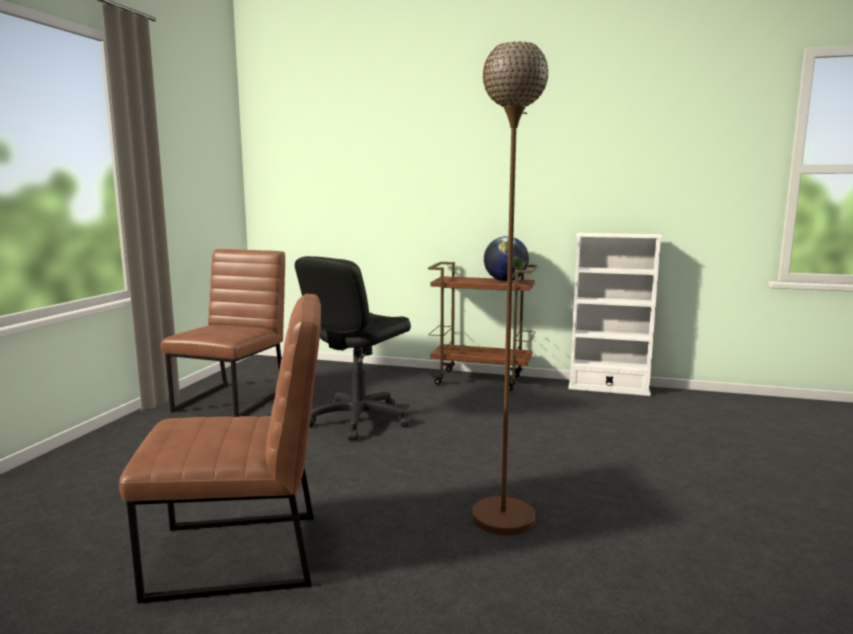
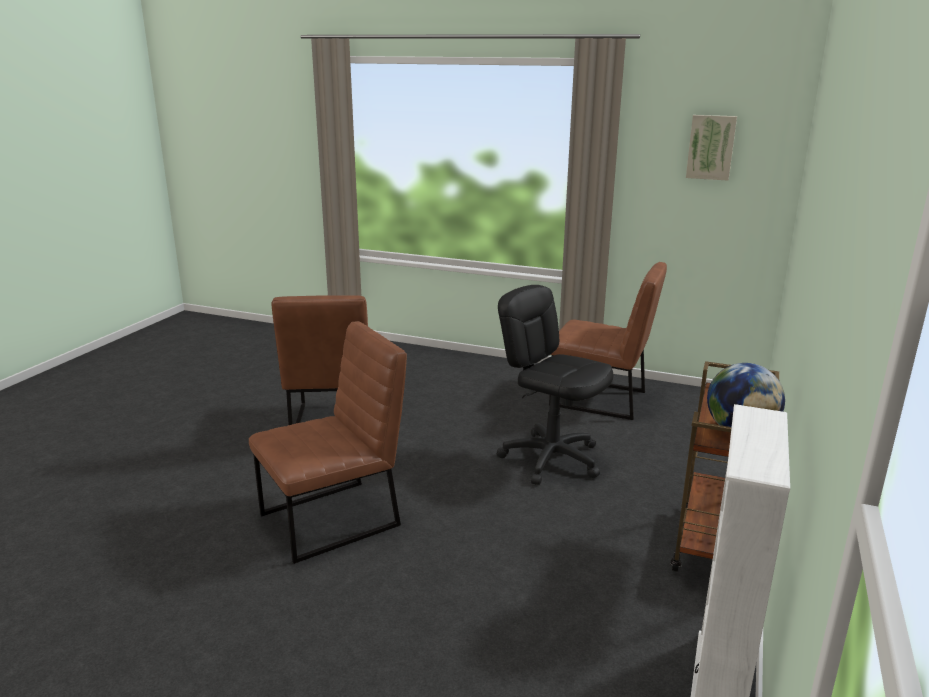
camera: 95 degrees right, 10 degrees up
(198, 141) = (711, 147): none -> picture
(503, 518) = (334, 519): brown floor lamp -> brown chair

